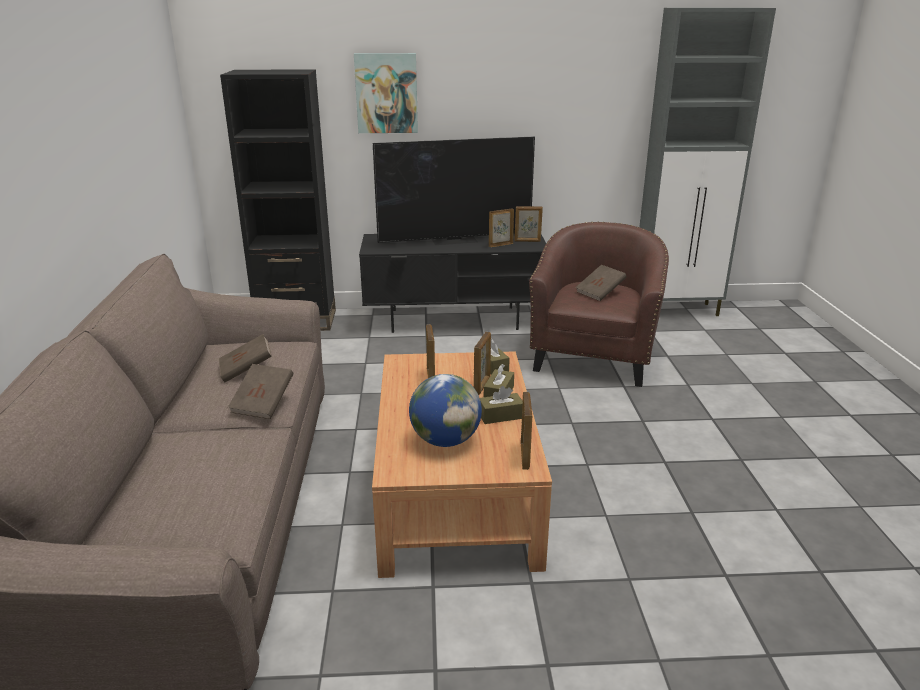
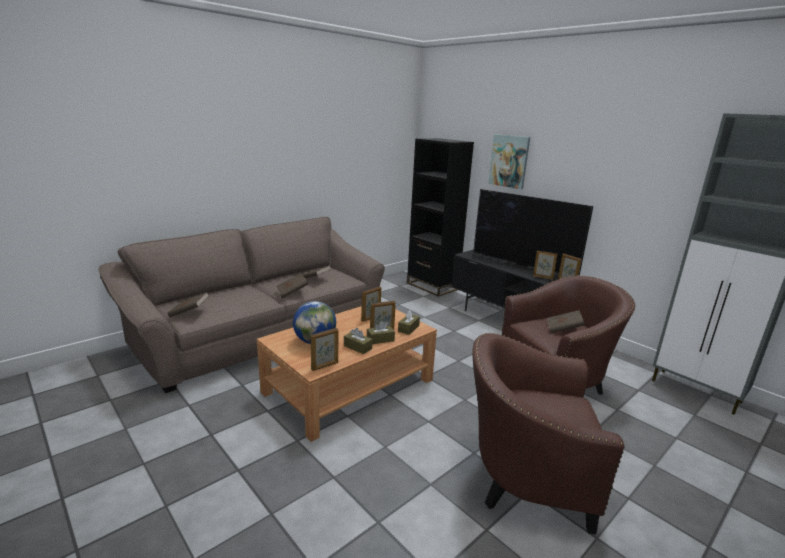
camera: 50 degrees right, 5 degrees down
(188, 525) = (189, 312): none -> brown book
(721, 452) = (524, 477): none -> brown armchair

